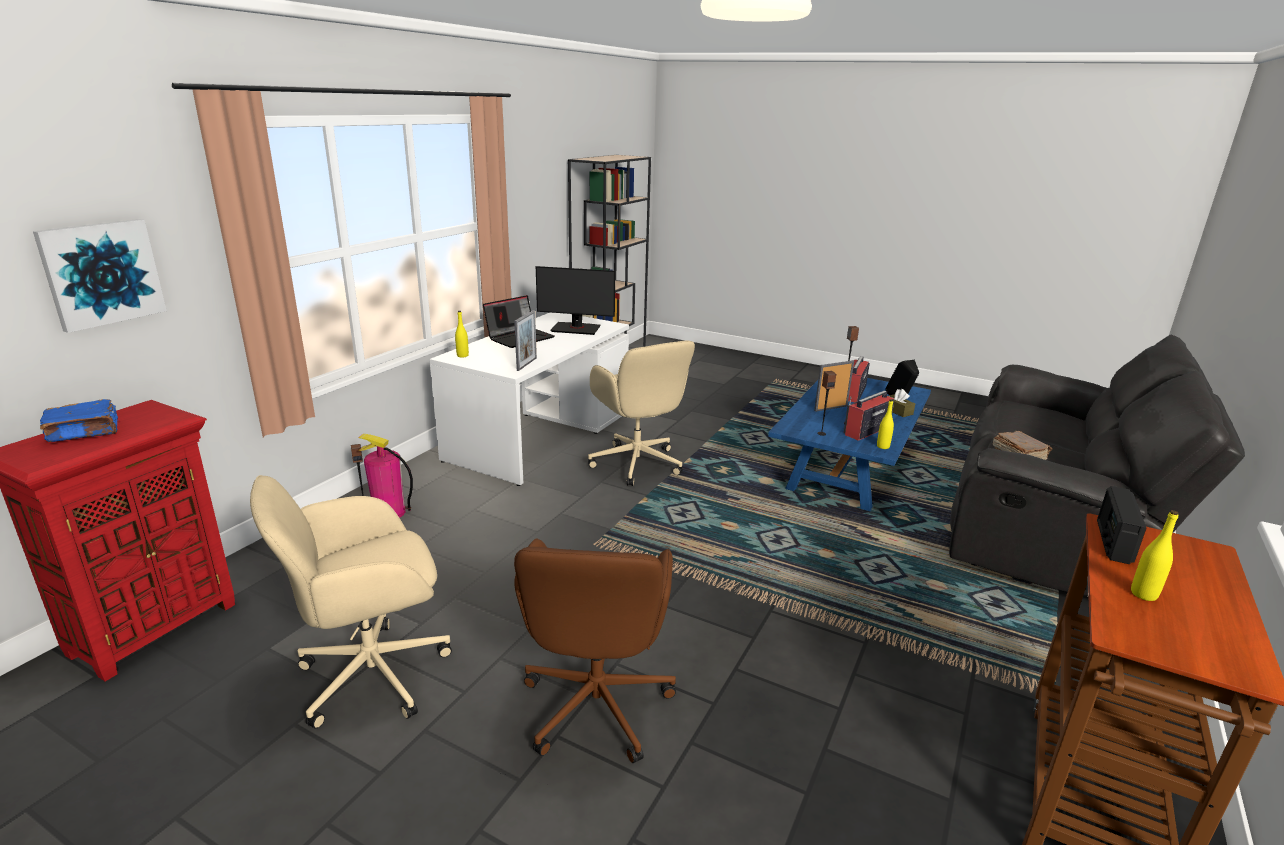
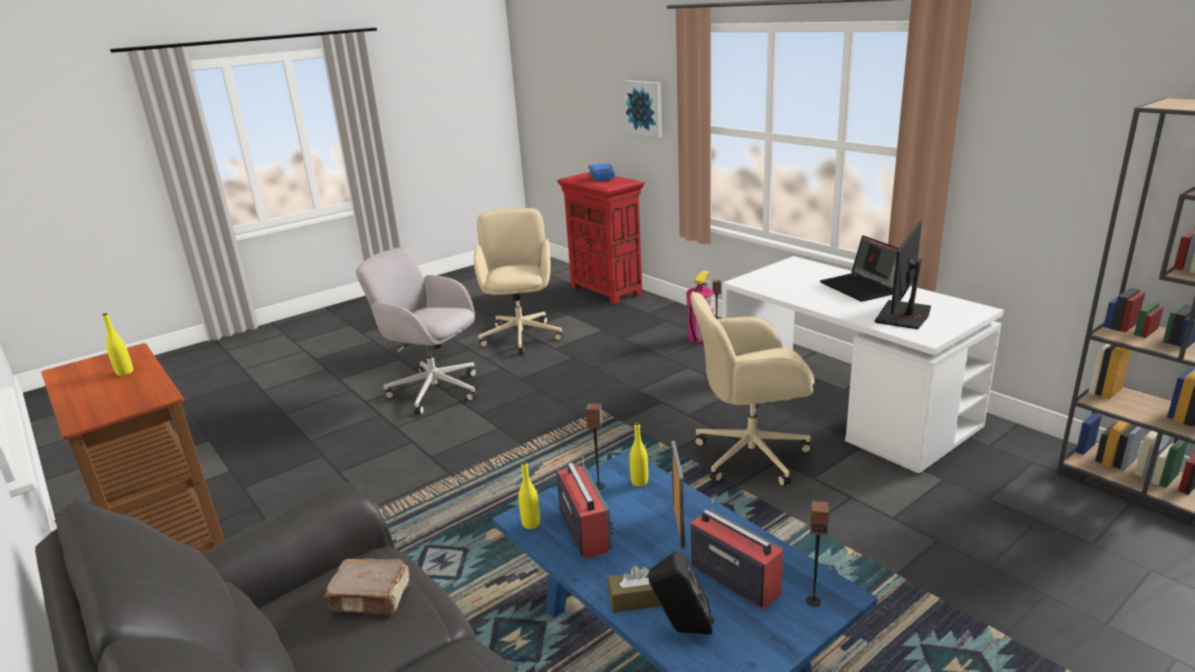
camera: 115 degrees right, 0 degrees up
(462, 355) = (799, 265): yellow bottle -> yellow bottle (639, 482)
(527, 364) = (764, 287): picture frame -> none
(596, 708) = (434, 391): brown office chair -> grey office chair
(1113, 541) = (155, 389): radio -> none

